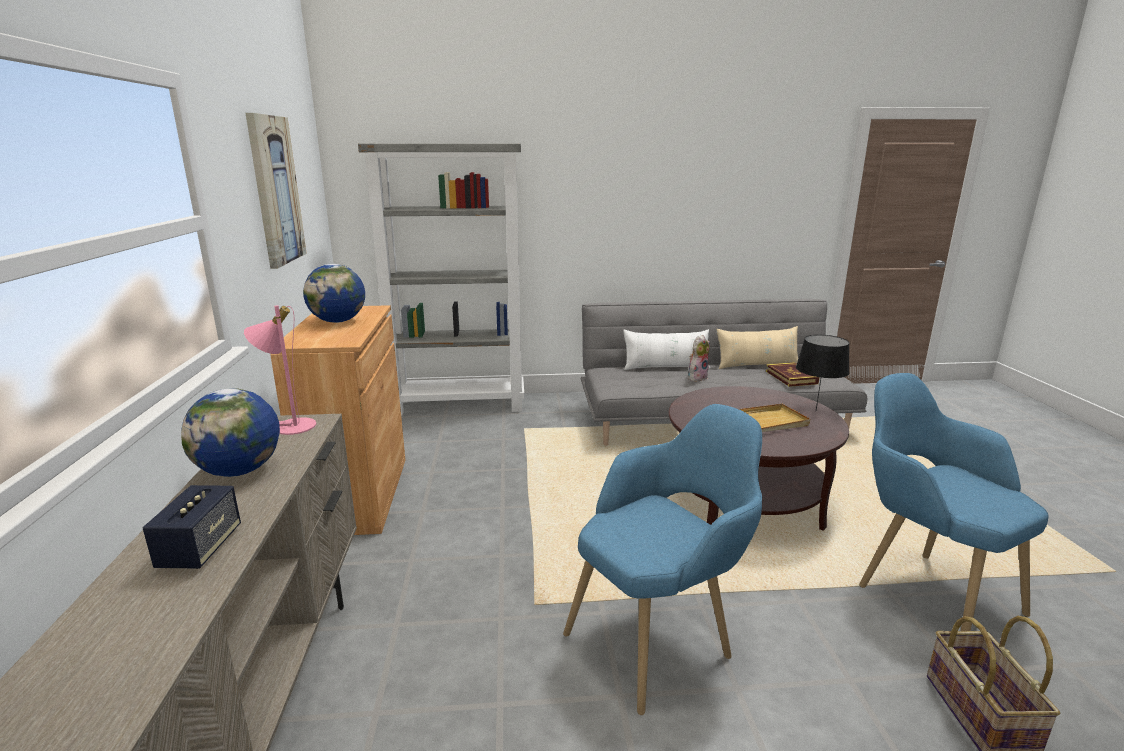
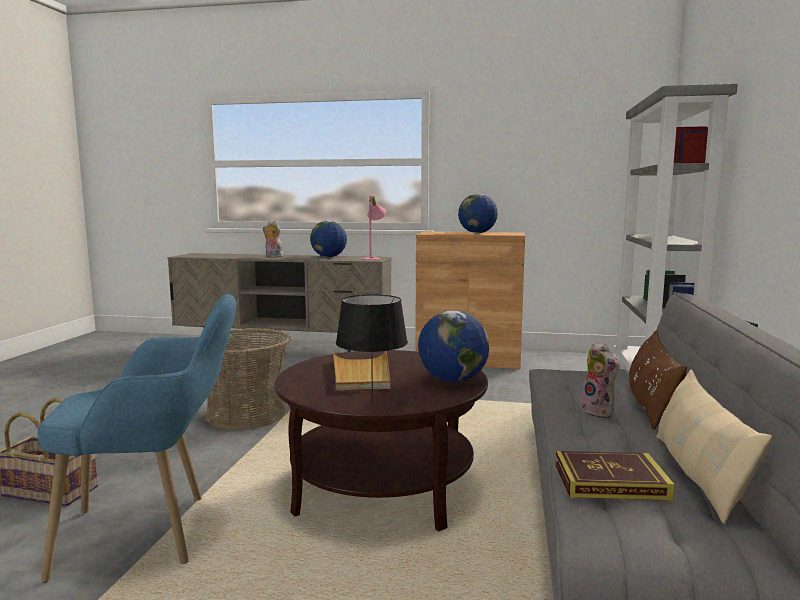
camera: 105 degrees right, 10 degrees down
(200, 548) = (273, 257): speaker -> plush toy
(275, 190) = (538, 151): picture -> none
(661, 637) = (246, 415): blue armchair -> basket
(666, 367) = (650, 405): white pillow -> brown pillow
(736, 394) = (452, 380): none -> globe

